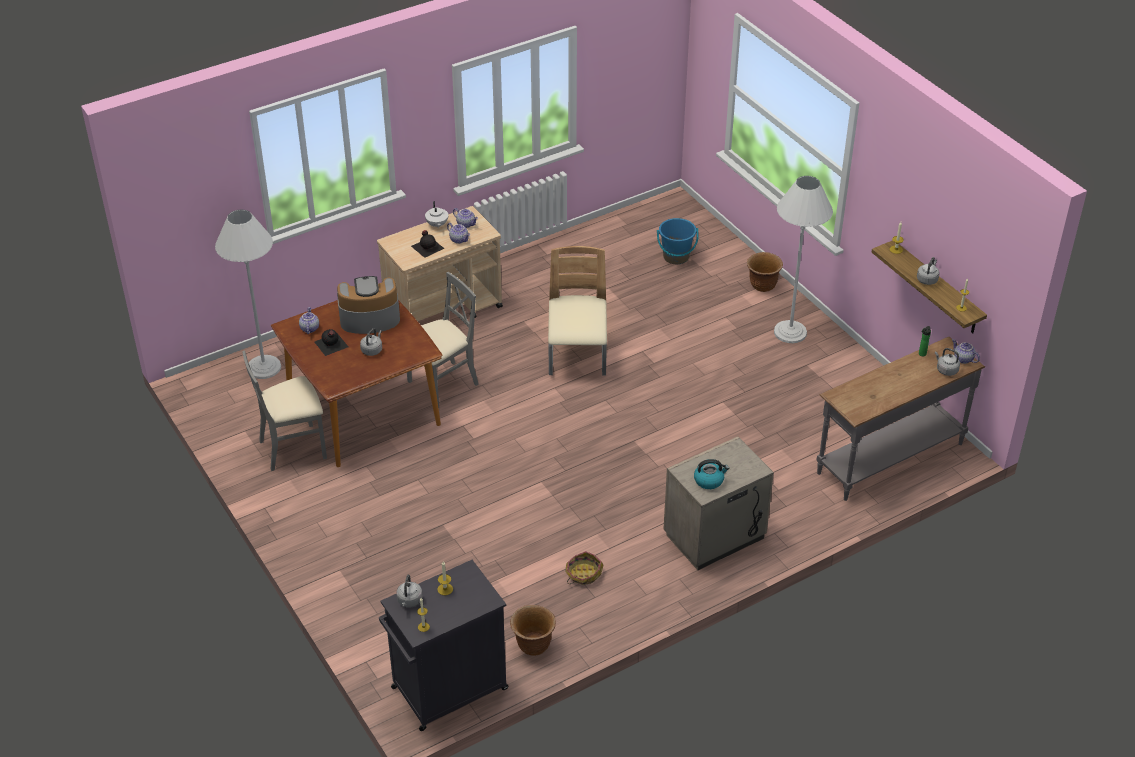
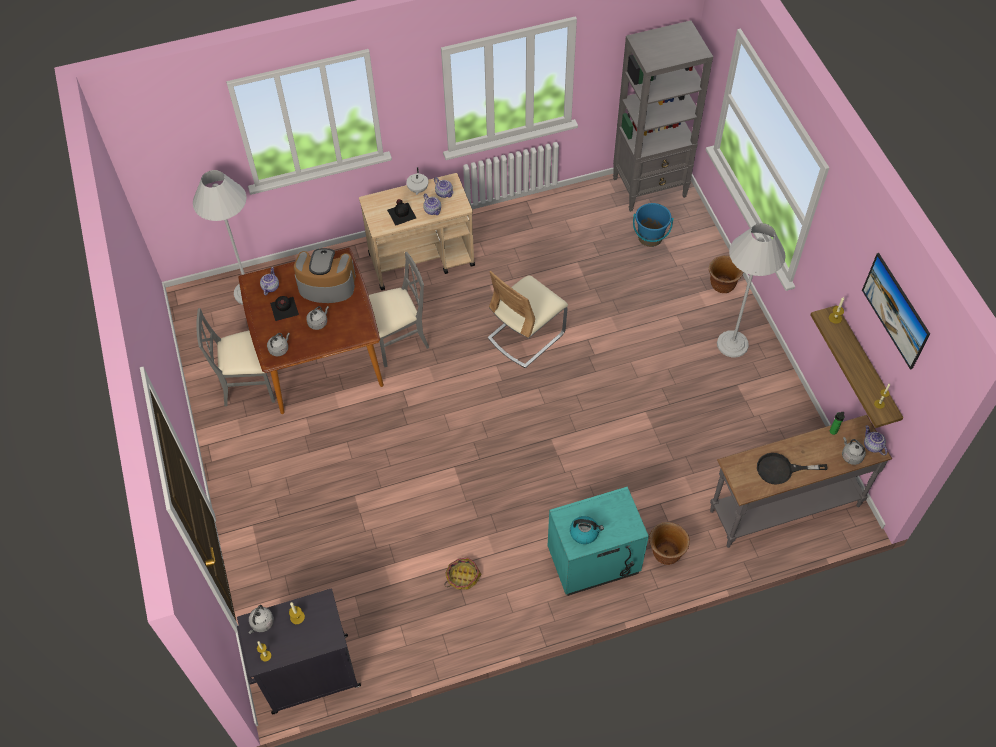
camera: 15 degrees right, 15 degrees up
(533, 645) = (396, 645): brown planter -> brown planter (666, 553)
(577, 358) = (526, 336): beige chair -> beige chair turned 150 degrees counterclockwise
(661, 215) = (650, 187): none -> grey bookcase
(715, 537) = (594, 562): beige nightstand -> turquoise nightstand
(884, 392) = (781, 470): none -> black frying pan
(927, 279) = (855, 361): grey kettle -> grey kettle (279, 349)
(954, 218) = (891, 319): none -> picture

